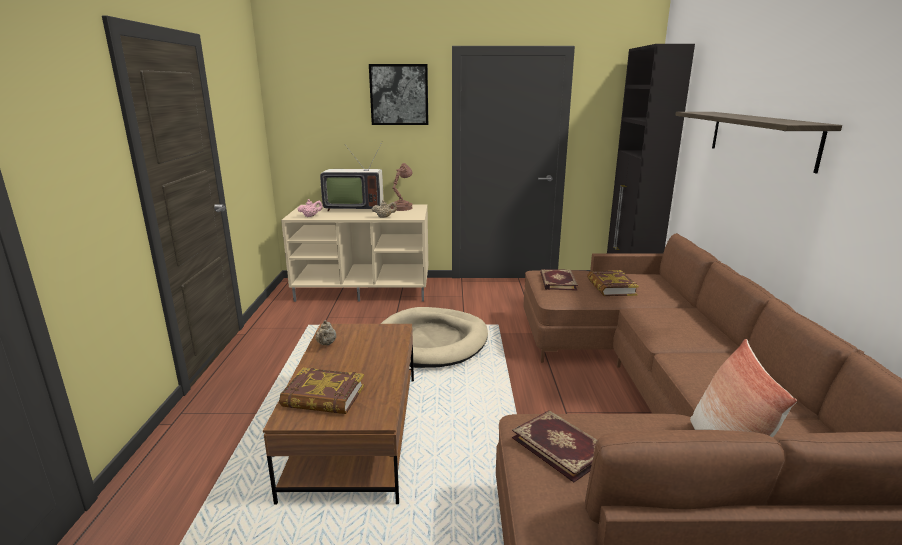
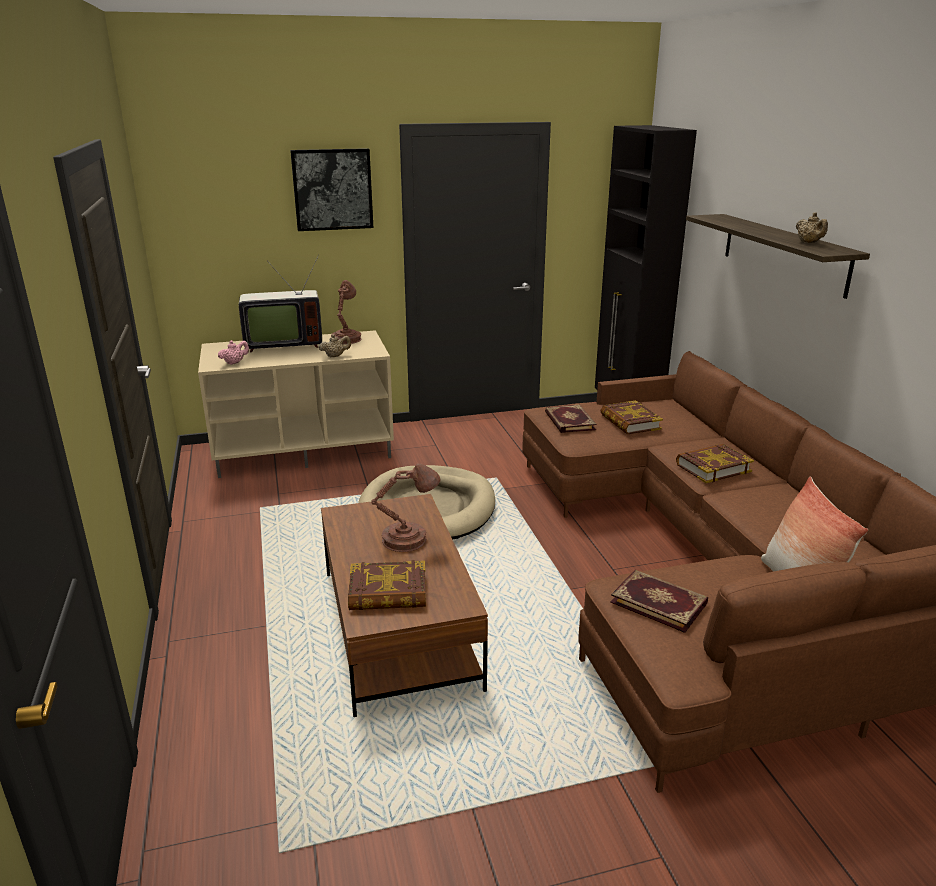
camera: 15 degrees left, 5 degrees up
(326, 344) = (347, 532): beige teapot -> beige teapot (809, 243)
(370, 356) = (408, 539): none -> brown table lamp
(673, 331) = (712, 468): none -> book

